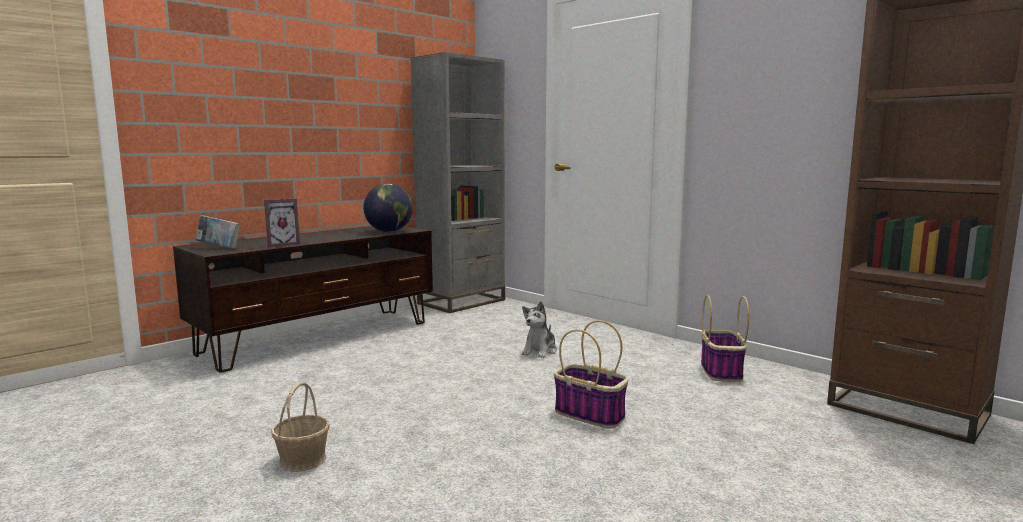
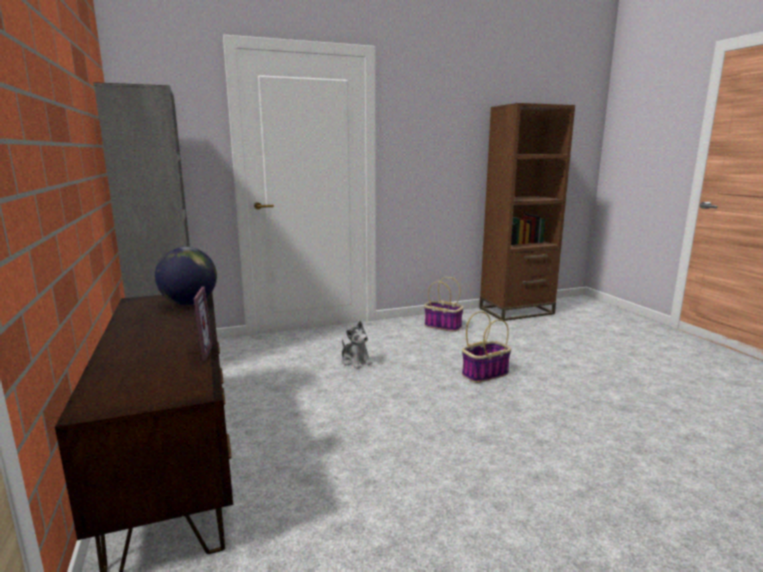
camera: 65 degrees left, 5 degrees up
(219, 248) = (153, 389): book -> none
(303, 460) = (516, 498): basket -> none

